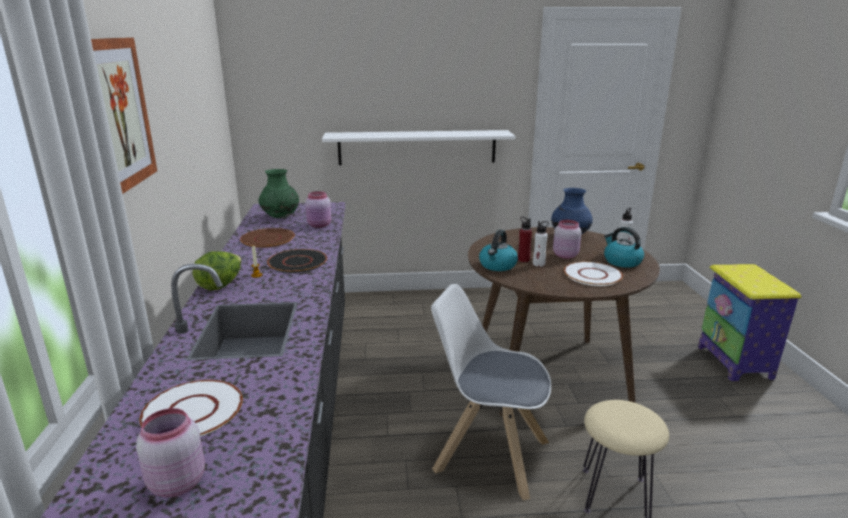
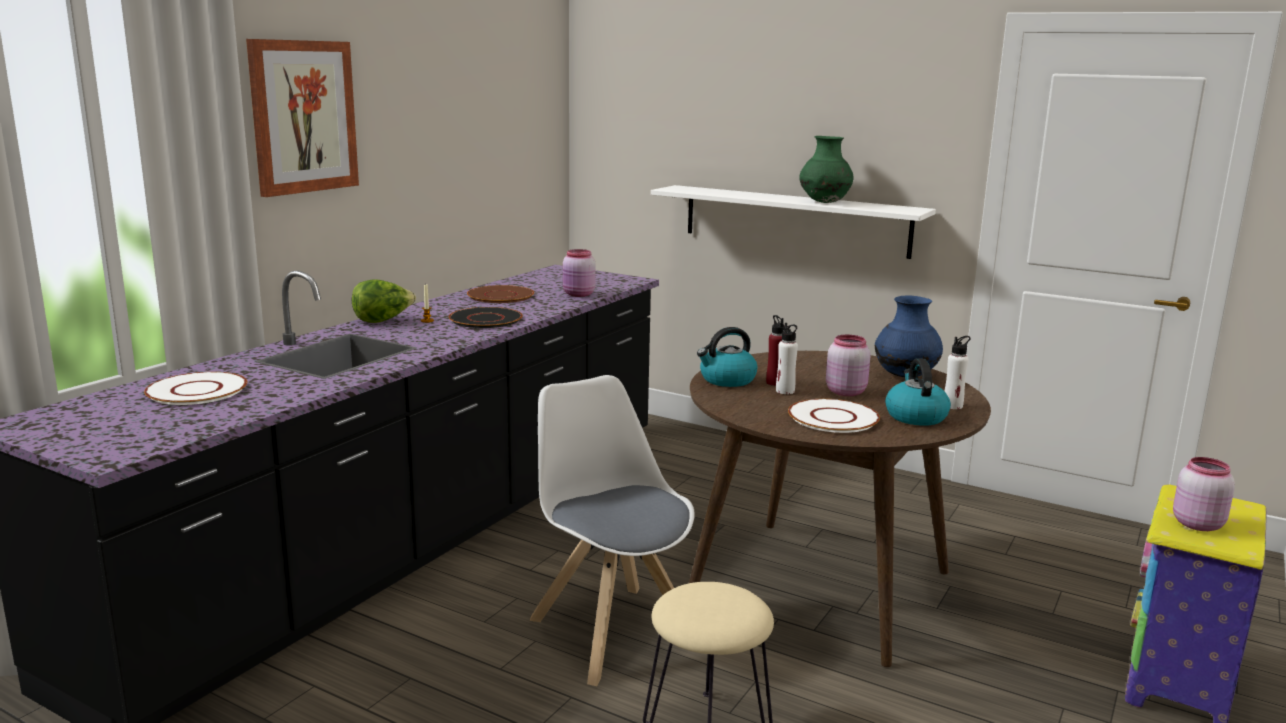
camera: 35 degrees right, 5 degrees down
(176, 482) = (113, 421): pink jar -> pink jar (1196, 524)
(280, 217) = (555, 280): green vase -> green vase (824, 202)

